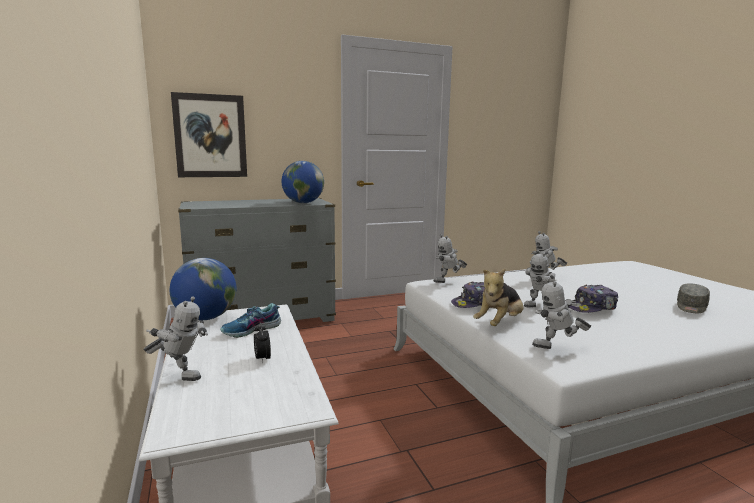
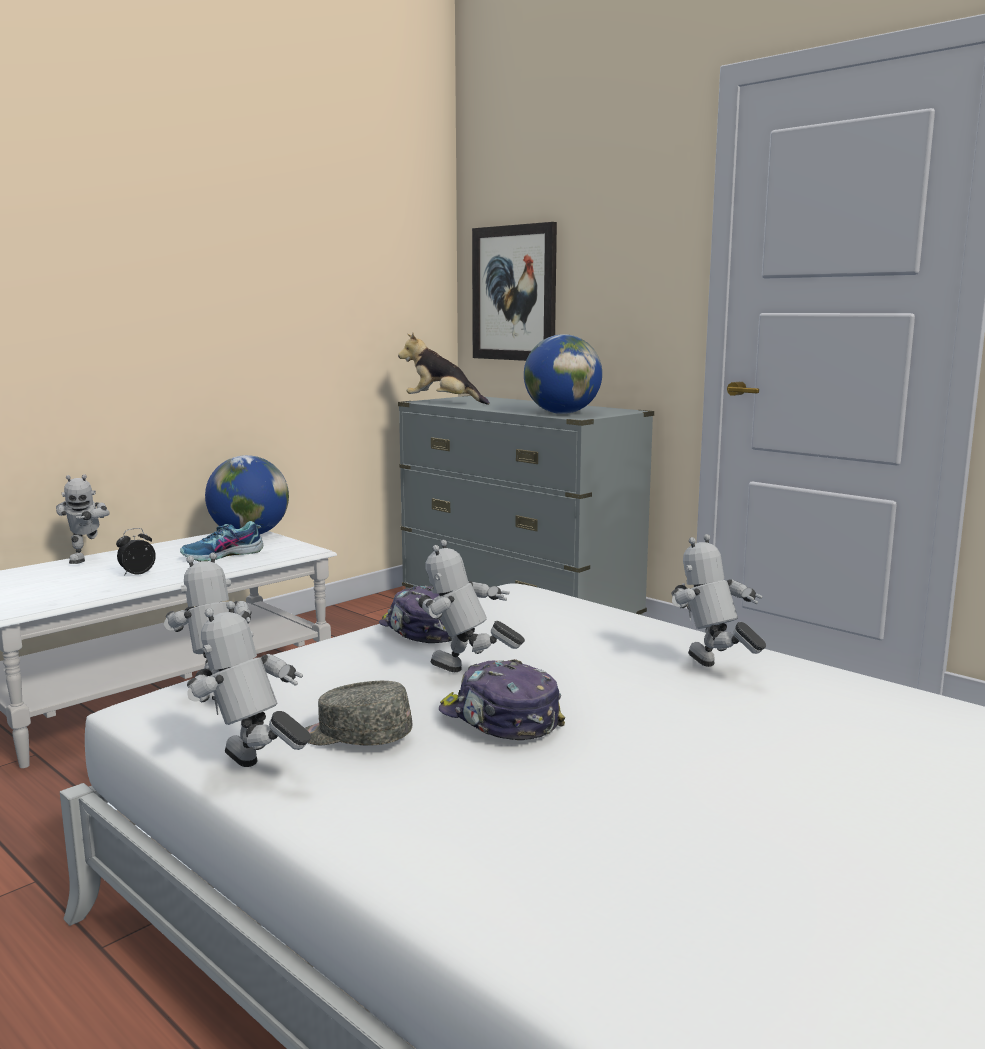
camera: 65 degrees right, 0 degrees up
(252, 330) = (223, 555): shoe -> shoe turned 60 degrees counterclockwise
(448, 282) = (541, 602): toy robot -> toy robot (253, 773)
(499, 324) = (325, 654): plush toy -> plush toy (442, 403)
(691, 307) = (667, 852): grey cap -> grey cap (355, 737)

